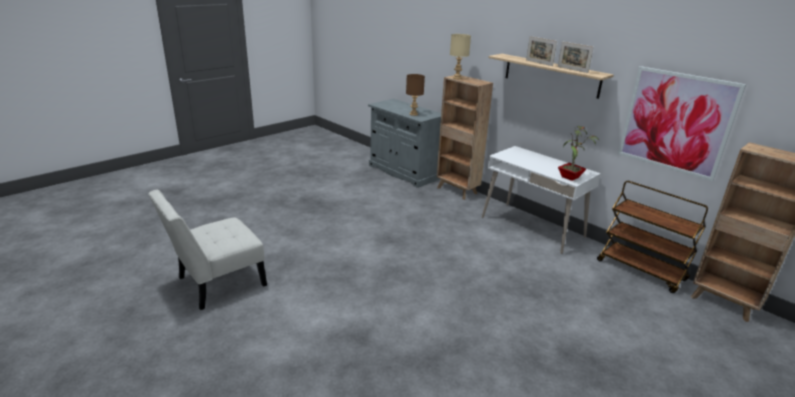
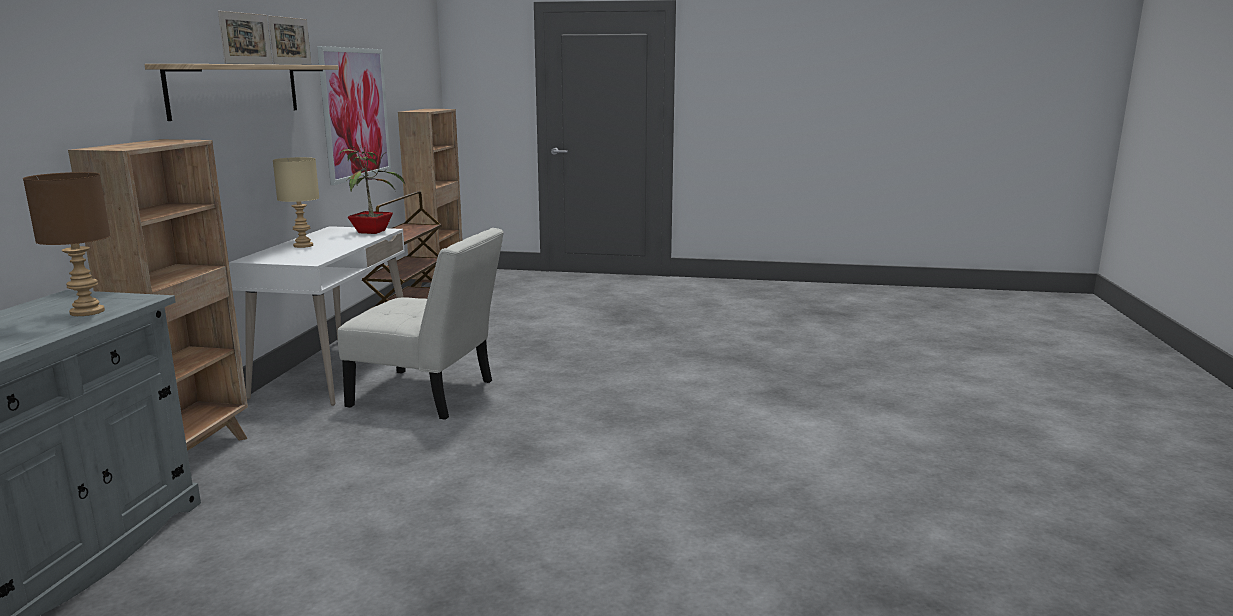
camera: 125 degrees left, 10 degrees down
(216, 283) = (915, 535): white chair -> white chair (429, 395)
(457, 78) = (134, 146): beige table lamp -> beige table lamp (303, 245)

